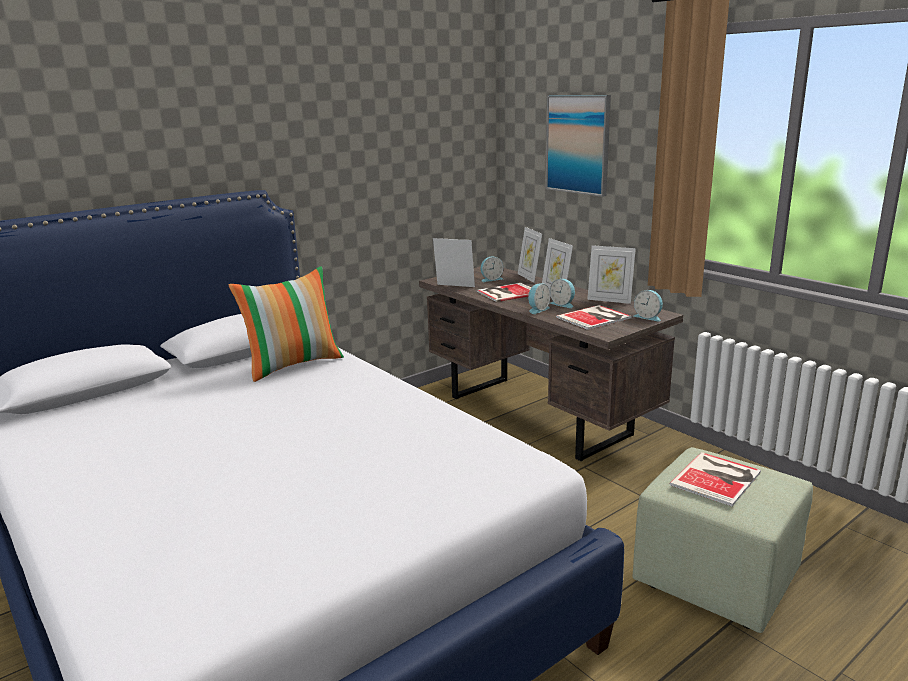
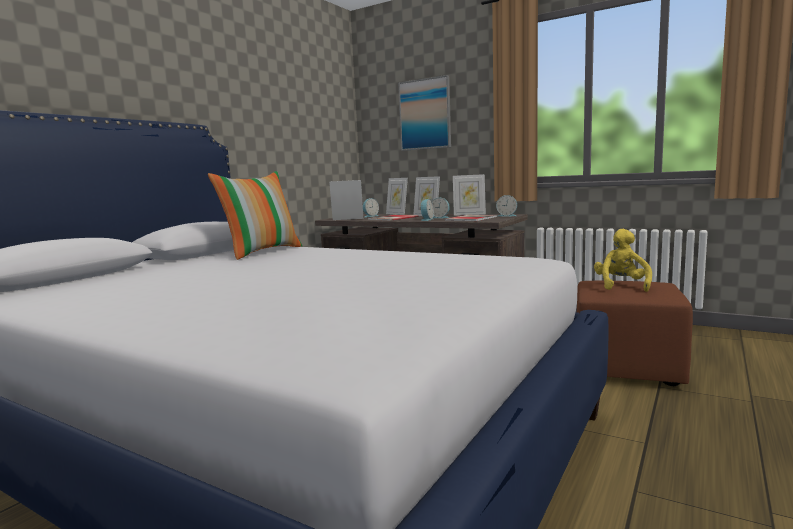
camera: 20 degrees left, 10 degrees down
(713, 578) = (624, 368): green ottoman -> brown ottoman
(718, 478) = (621, 286): book -> yellow plush toy

